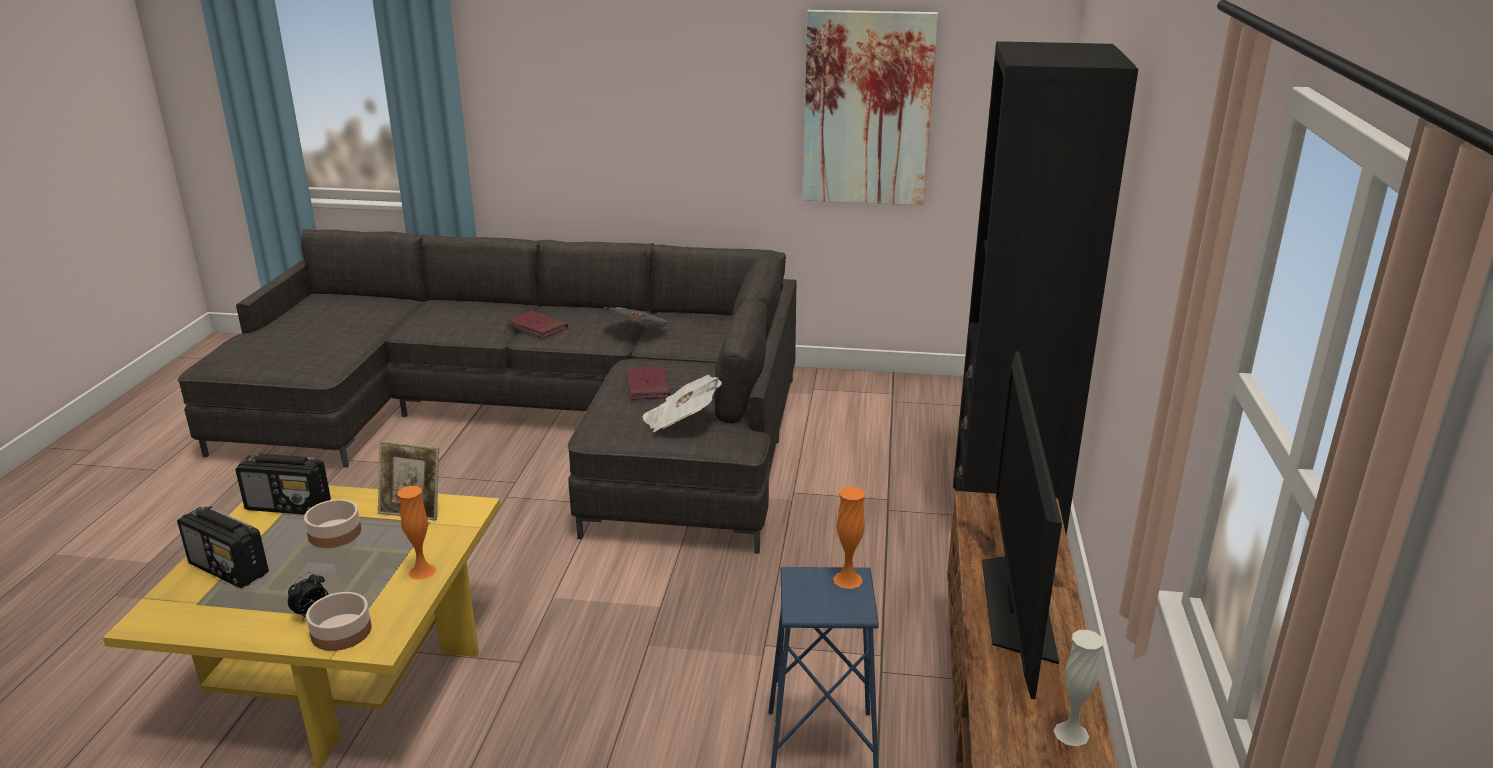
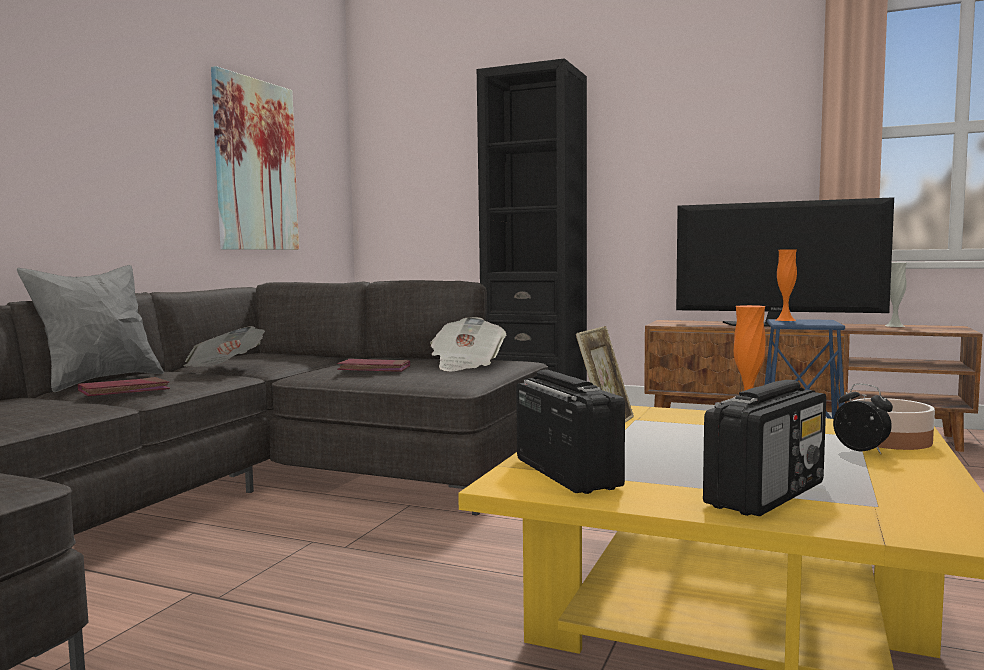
camera: 75 degrees left, 20 degrees down
(289, 506) = (566, 473): radio -> radio turned 45 degrees counterclockwise
(336, 533) = (657, 449): bowl -> none
(579, 307) = (99, 381): none -> grey pillow

